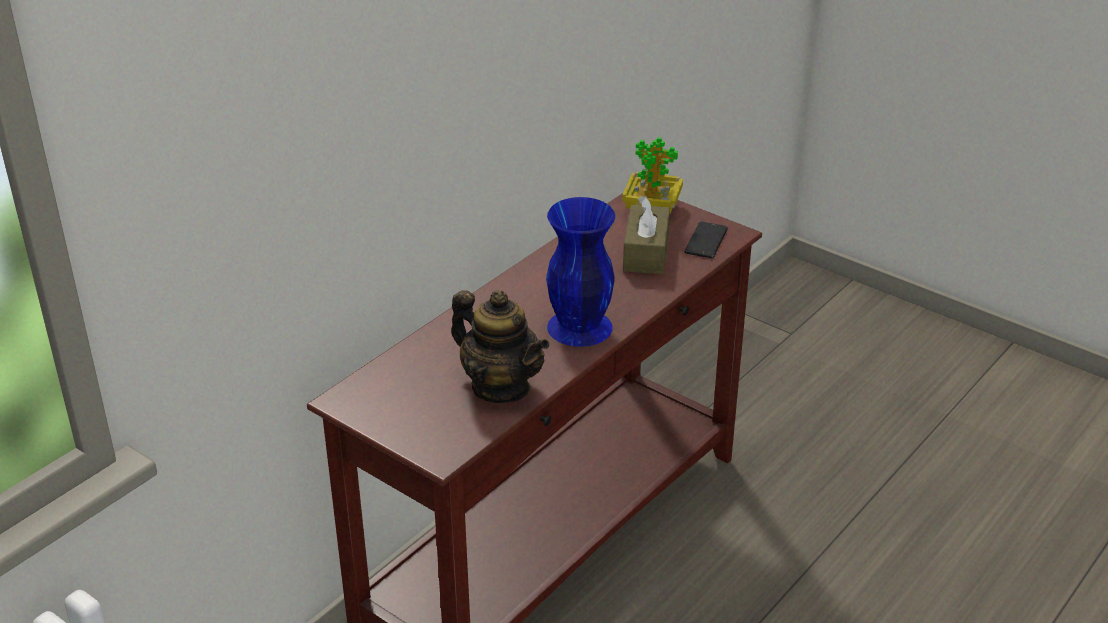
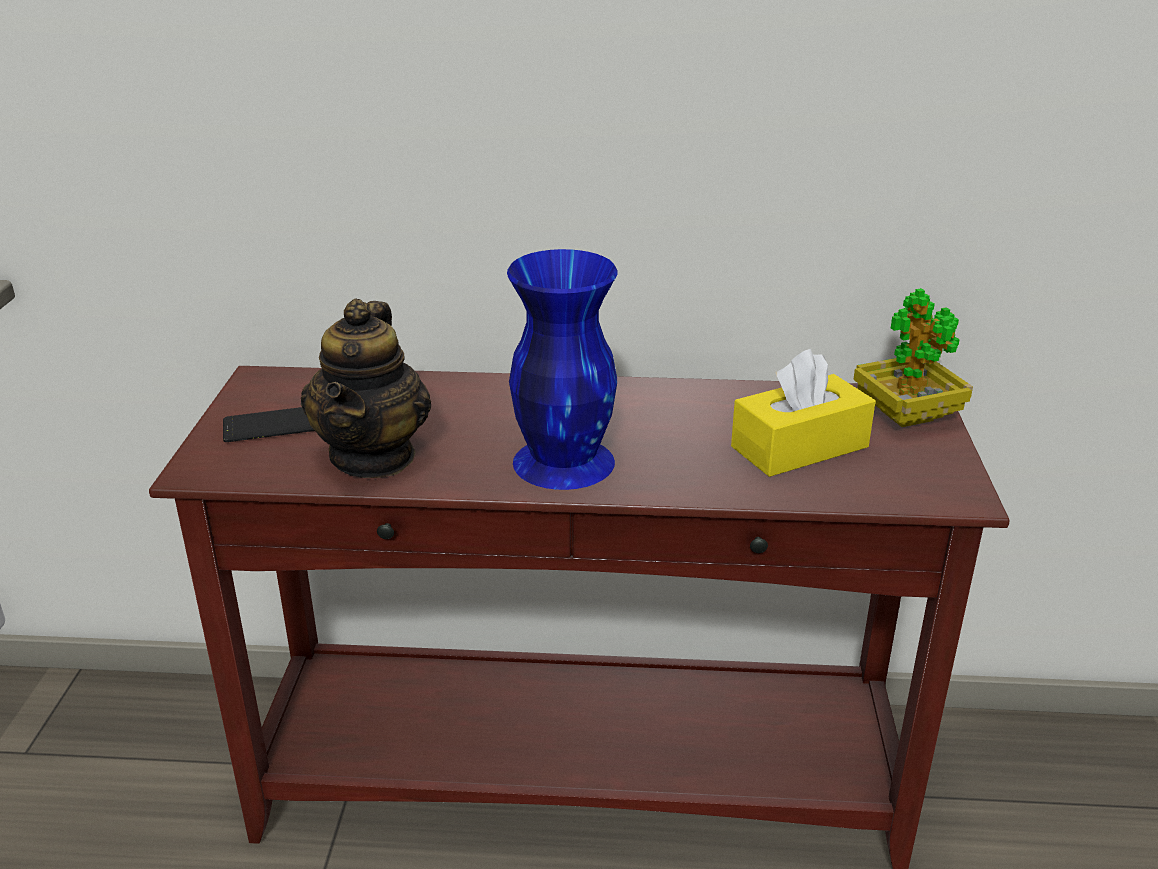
camera: 55 degrees right, 5 degrees down
(646, 252) = (799, 447): brown tissue box -> yellow tissue box
(706, 241) = (903, 480): phone -> phone (274, 425)

